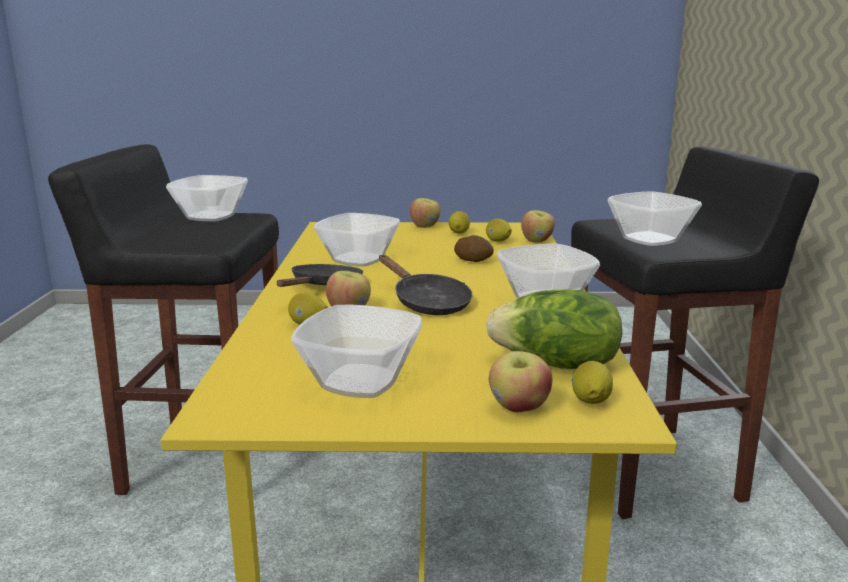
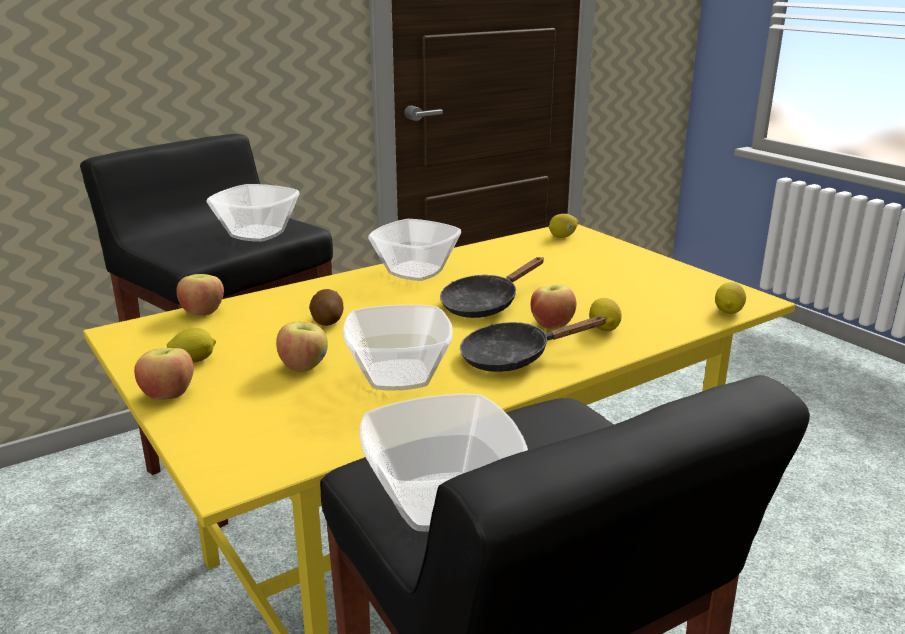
camera: 125 degrees left, 5 degrees up
(358, 382) = (648, 283): bowl -> none
(427, 303) = (484, 304): black frying pan -> black frying pan turned 150 degrees counterclockwise
(498, 241) = (224, 329): lemon -> lemon (728, 311)
(519, 407) = (597, 246): apple -> apple (304, 366)
(556, 364) = (530, 249): lettuce -> none

